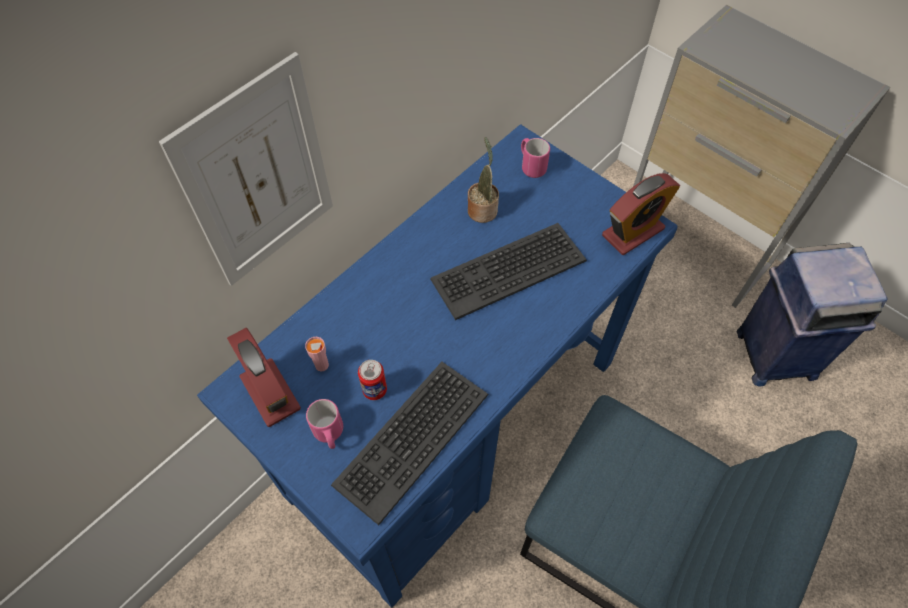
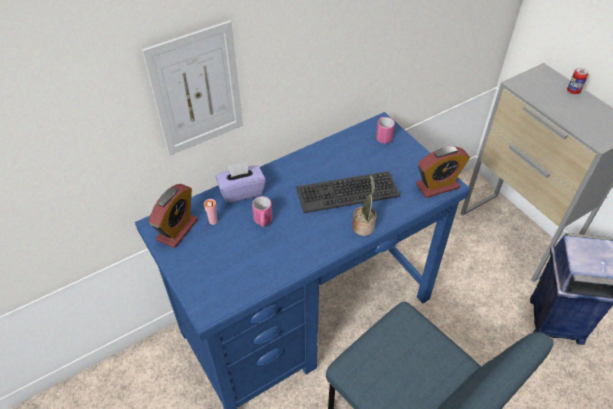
camera: 15 degrees right, 10 degrees down
(270, 393) = (177, 230): alarm clock -> alarm clock turned 135 degrees counterclockwise
(329, 434) = (204, 260): pink mug -> pink mug (263, 222)
(350, 304) = (242, 191): none -> purple tissue box
(374, 390) = (240, 241): can -> can (573, 91)
(411, 438) = (253, 273): keyboard -> none
(482, 209) = (343, 154): potted plant -> potted plant (363, 226)

